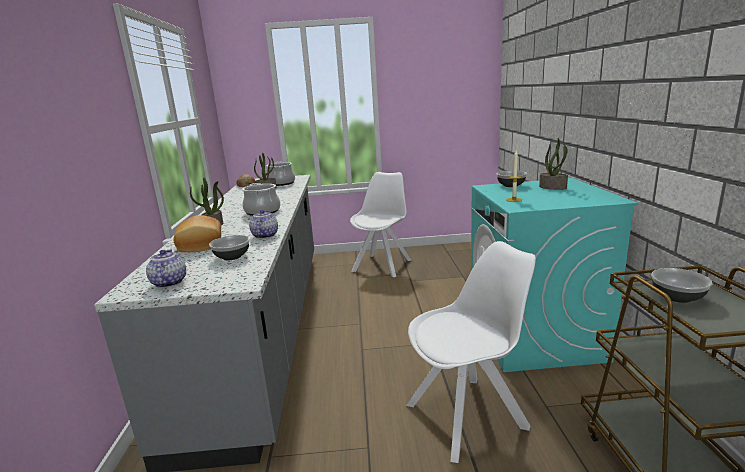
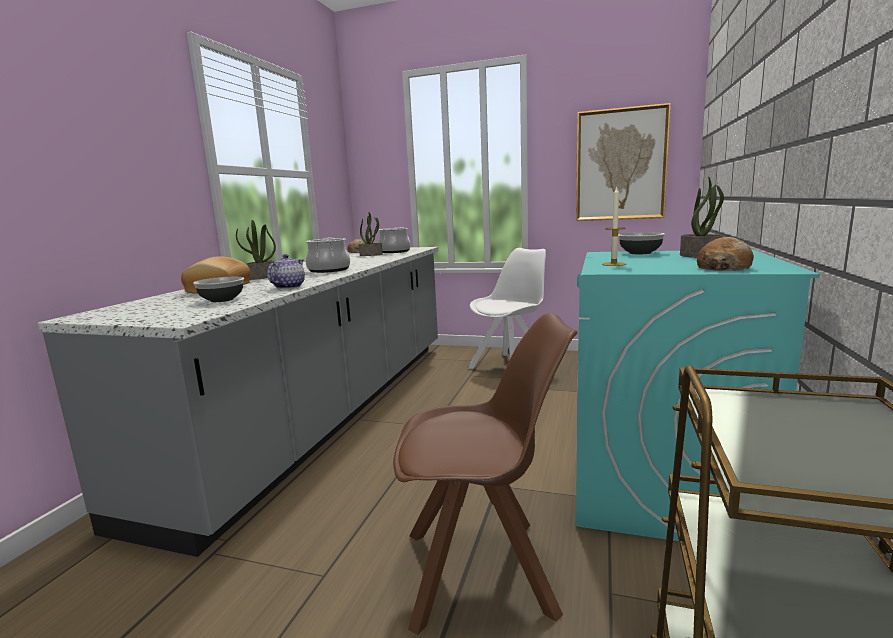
camera: 20 degrees right, 5 degrees down
(169, 282) = (125, 313): teapot -> none
(447, 105) = (620, 165): none -> picture
(469, 415) = (483, 572): white chair -> brown chair
(583, 200) = (723, 267): none -> bread
(676, 297) = (784, 423): bowl -> none

